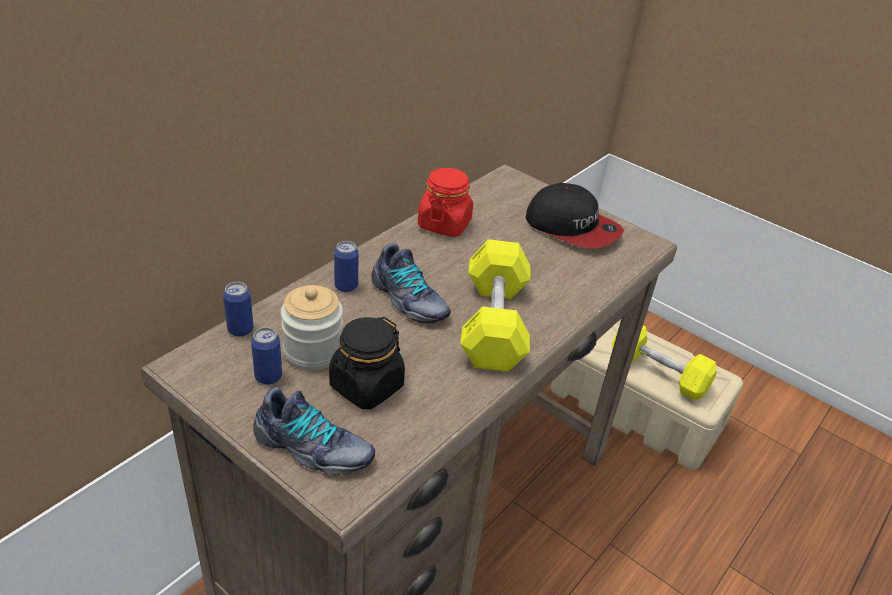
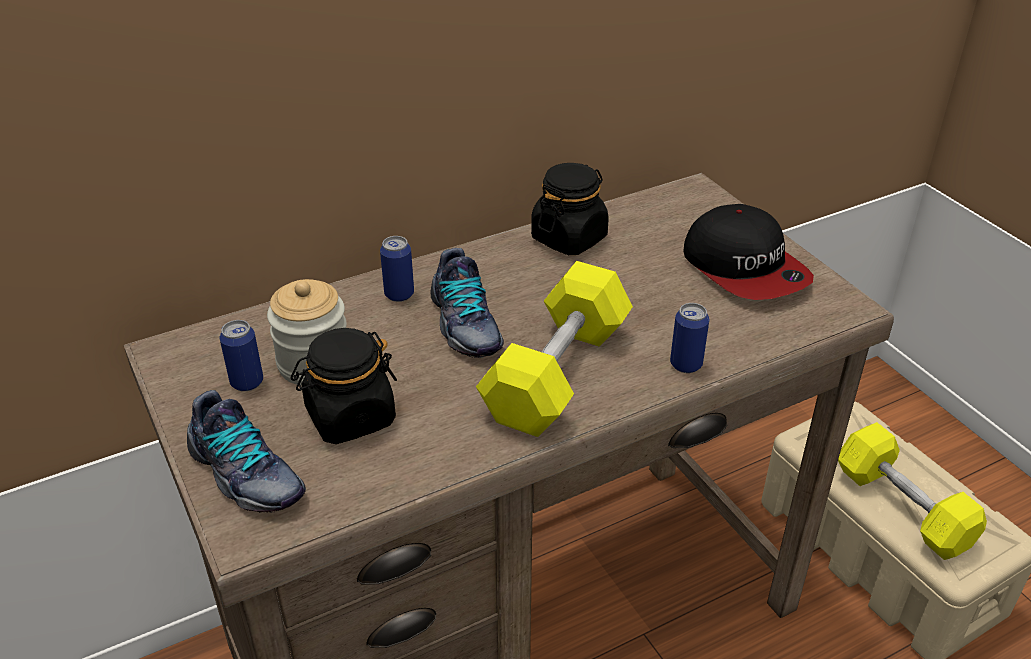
camera: 25 degrees right, 0 degrees up
(240, 329) = (249, 323): can -> can (686, 364)
(444, 224) = (569, 238): red jar -> black jar

